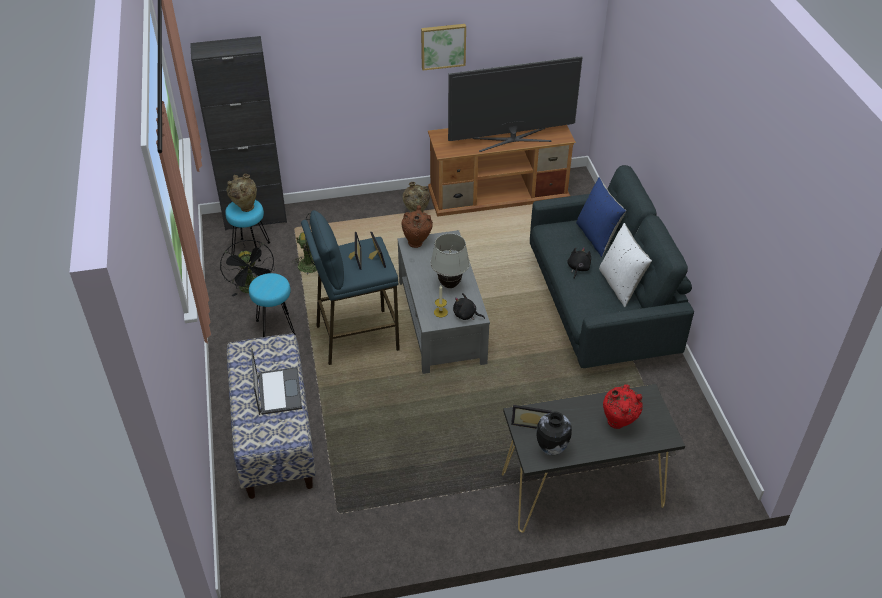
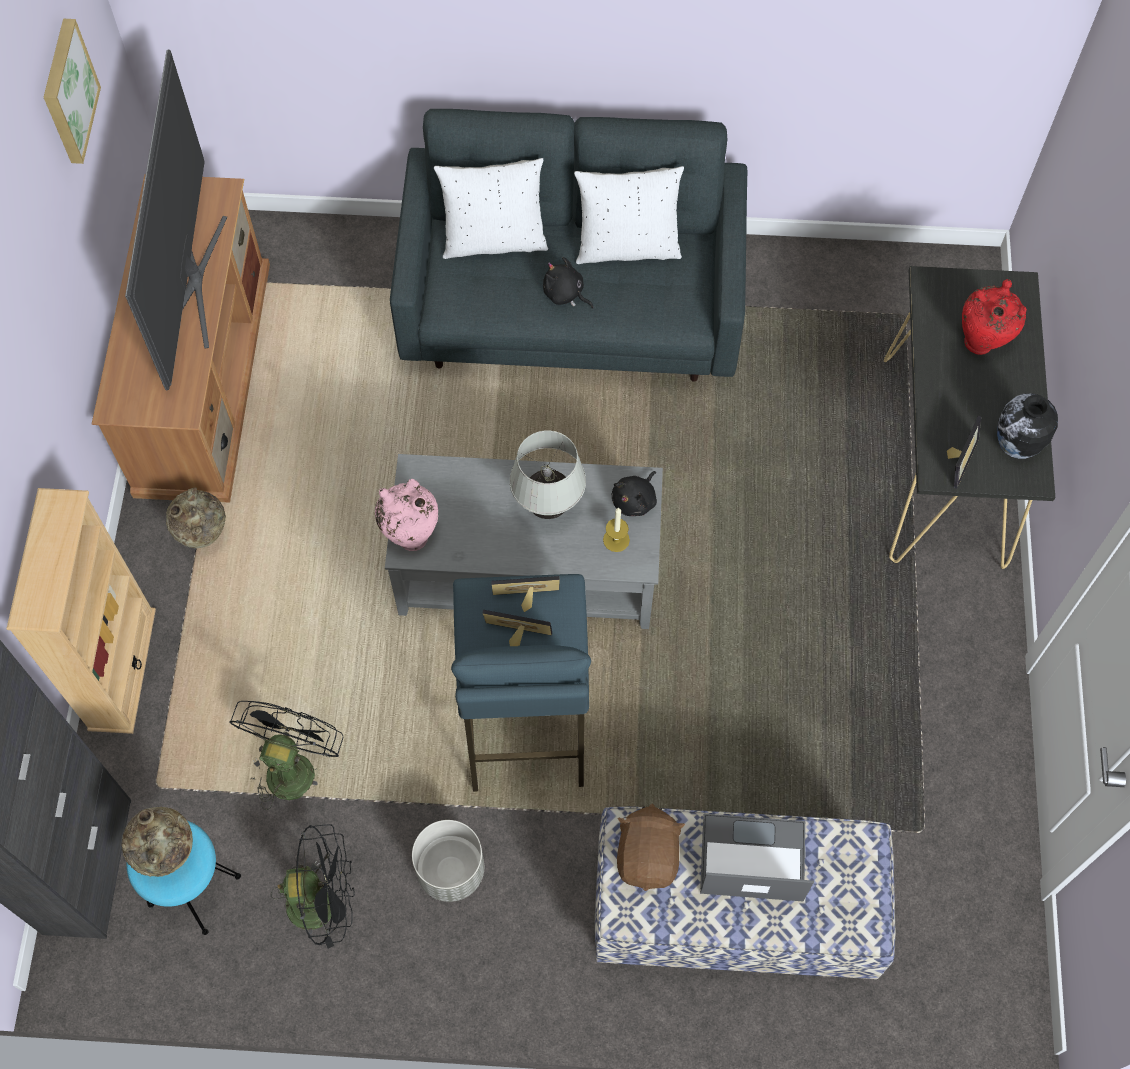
camera: 75 degrees left, 20 degrees up
(272, 352) = (648, 855): none -> brown plush toy
(275, 327) = (450, 870): turquoise stool -> grey planter
(345, 205) = (121, 669): none -> beige bookcase
(417, 242) = (411, 535): brown vase -> pink vase
(443, 45) = (33, 276): picture -> picture (67, 91)
(597, 237) = (494, 240): blue pillow -> white pillow

